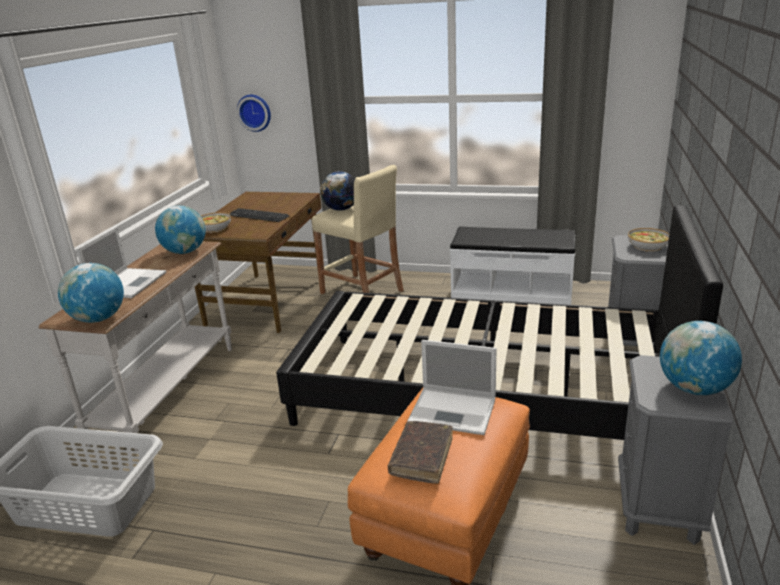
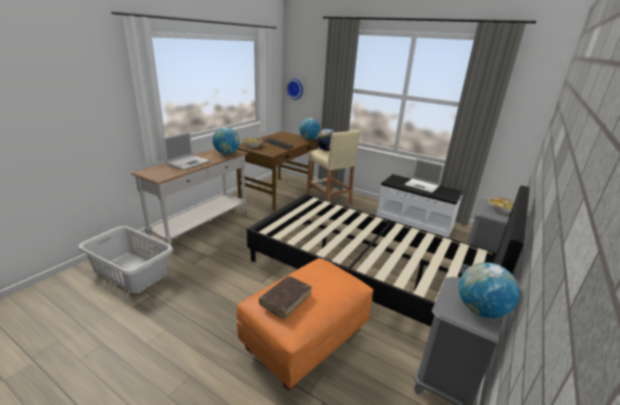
camera: 15 degrees right, 0 degrees up
(98, 319) = (159, 176): globe -> globe (309, 139)
(454, 411) = (322, 278): laptop -> laptop (422, 186)

